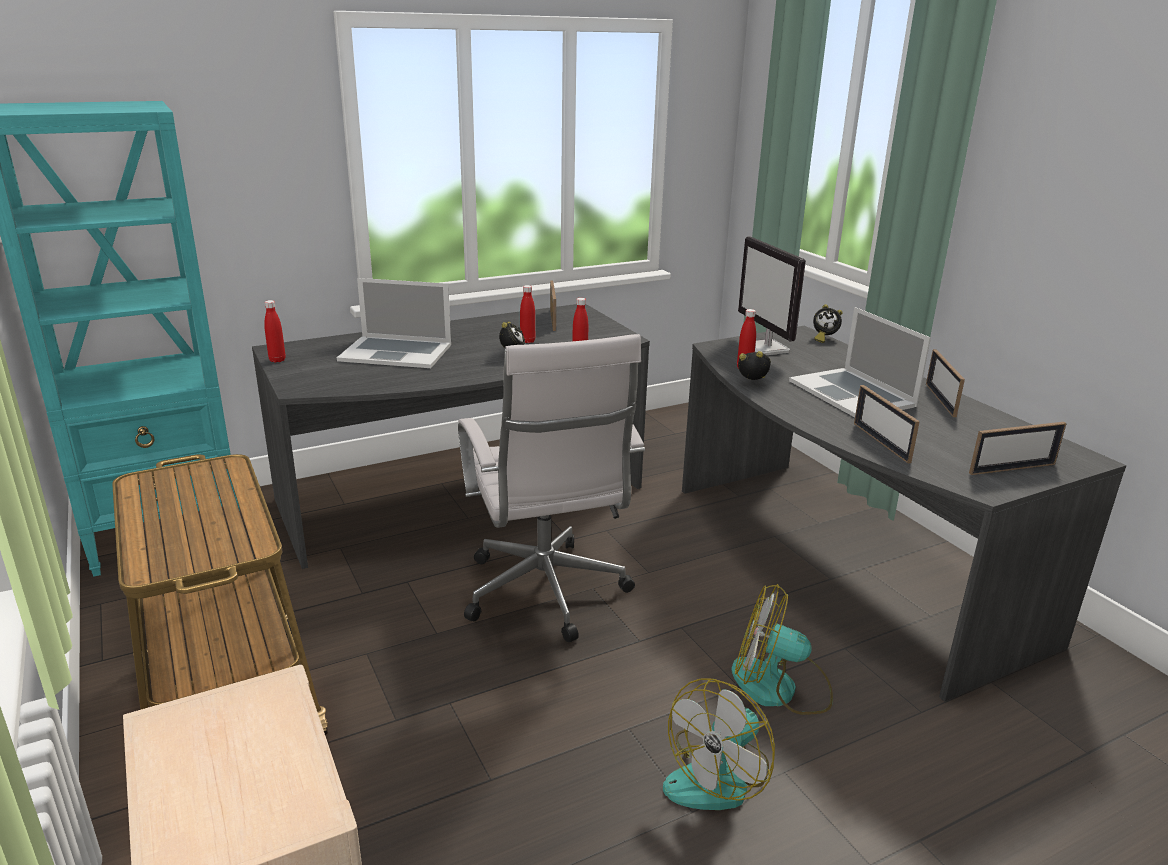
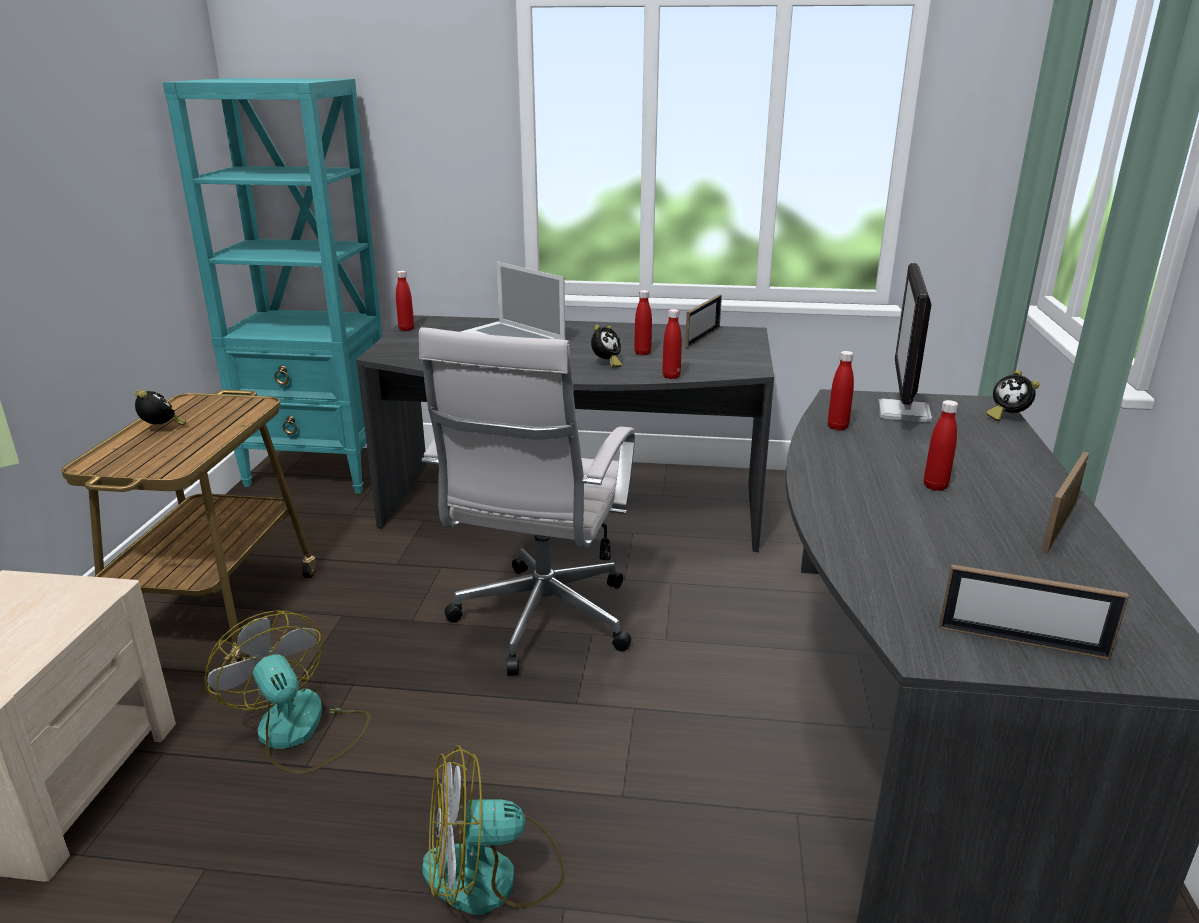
camera: 35 degrees right, 0 degrees up
(753, 383) = (819, 445): alarm clock -> alarm clock (162, 429)
(779, 687) = (665, 818): fan -> fan (300, 732)
(852, 393) = (935, 486): laptop -> red bottle
(881, 442) = (874, 551): picture frame -> none

